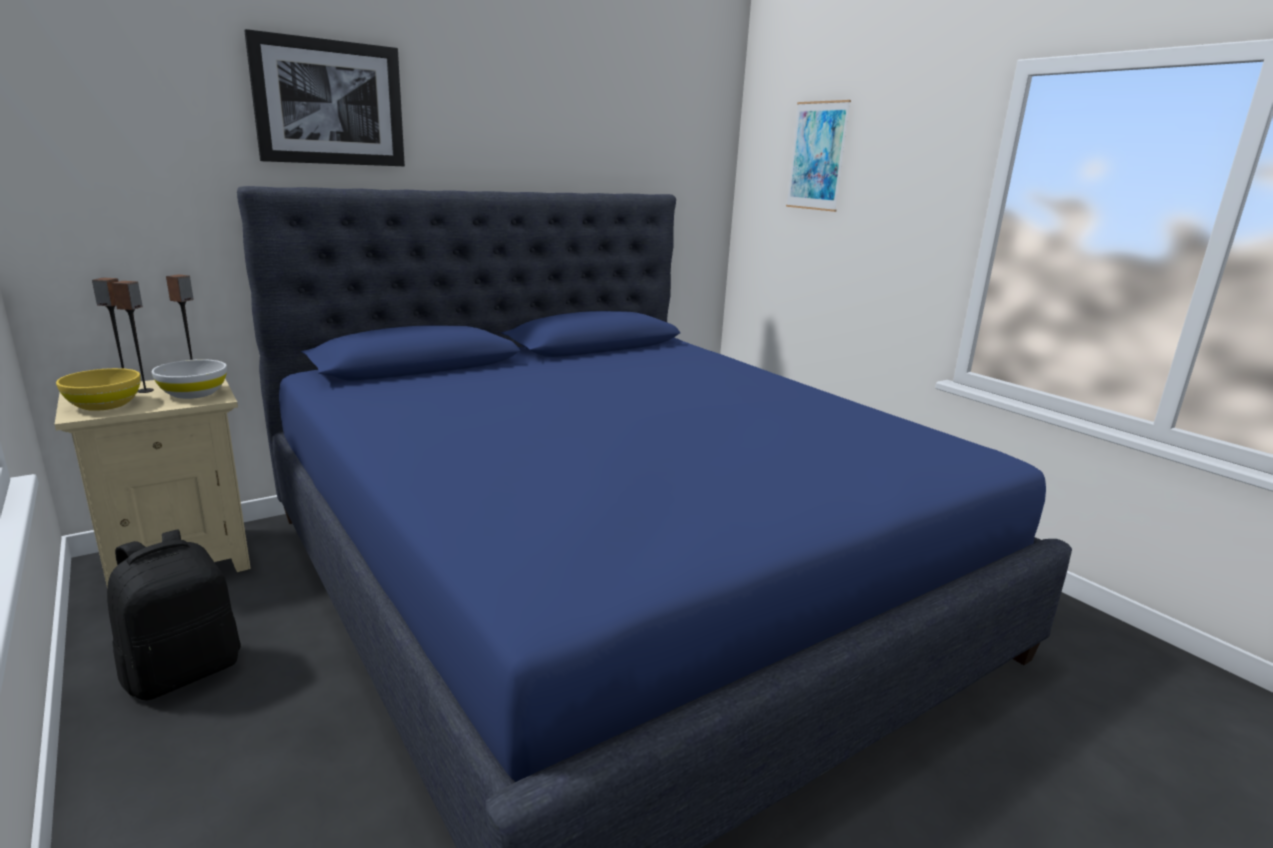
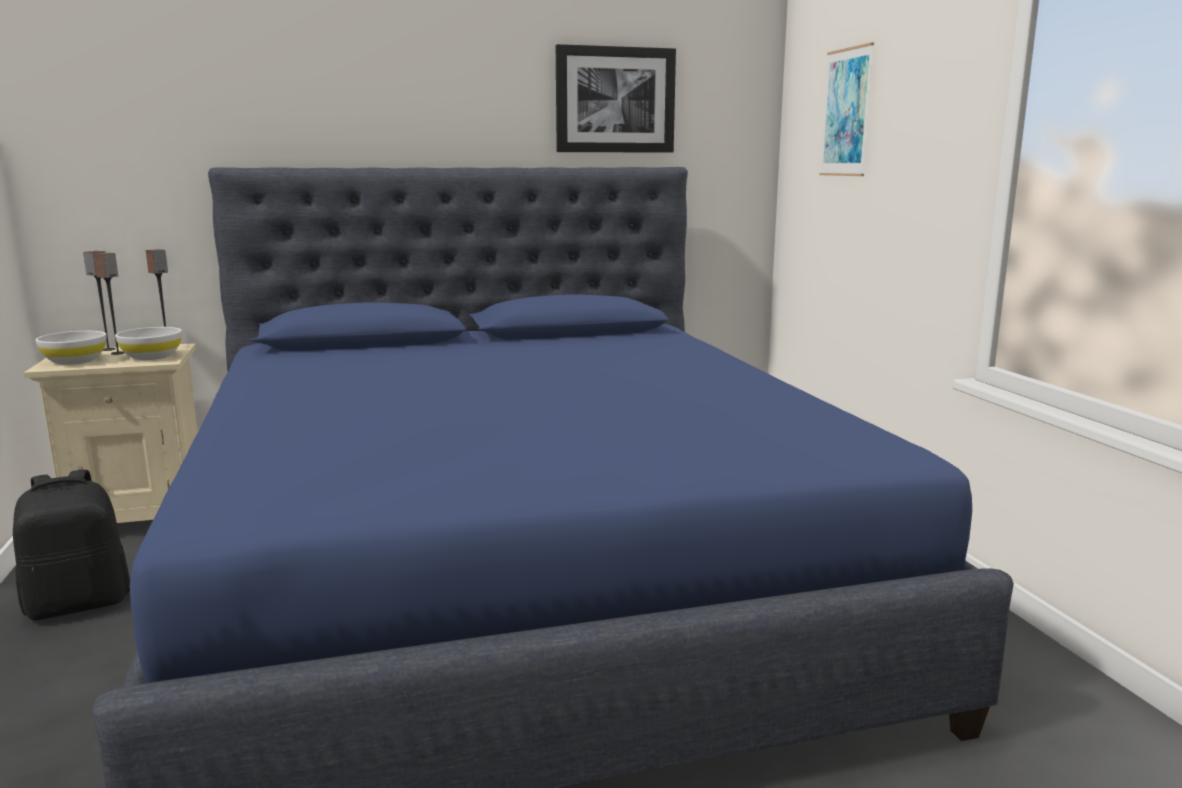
camera: 20 degrees right, 5 degrees down
(105, 405) = (75, 361): yellow bowl -> white bowl
(329, 103) = (303, 88): picture -> picture (615, 100)

